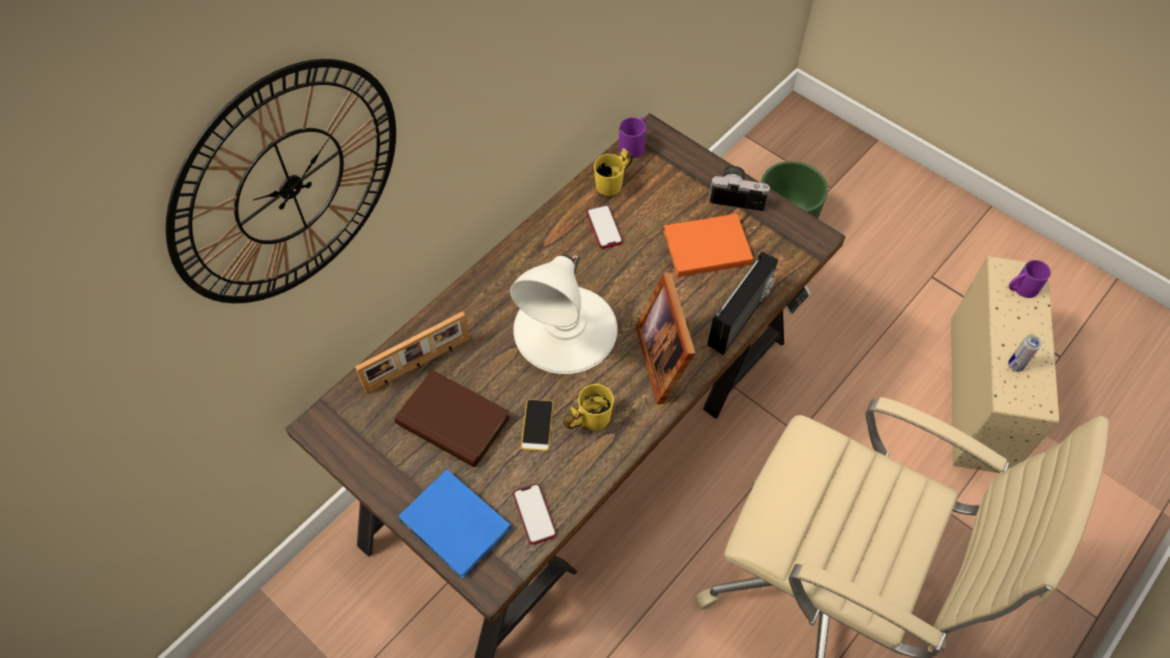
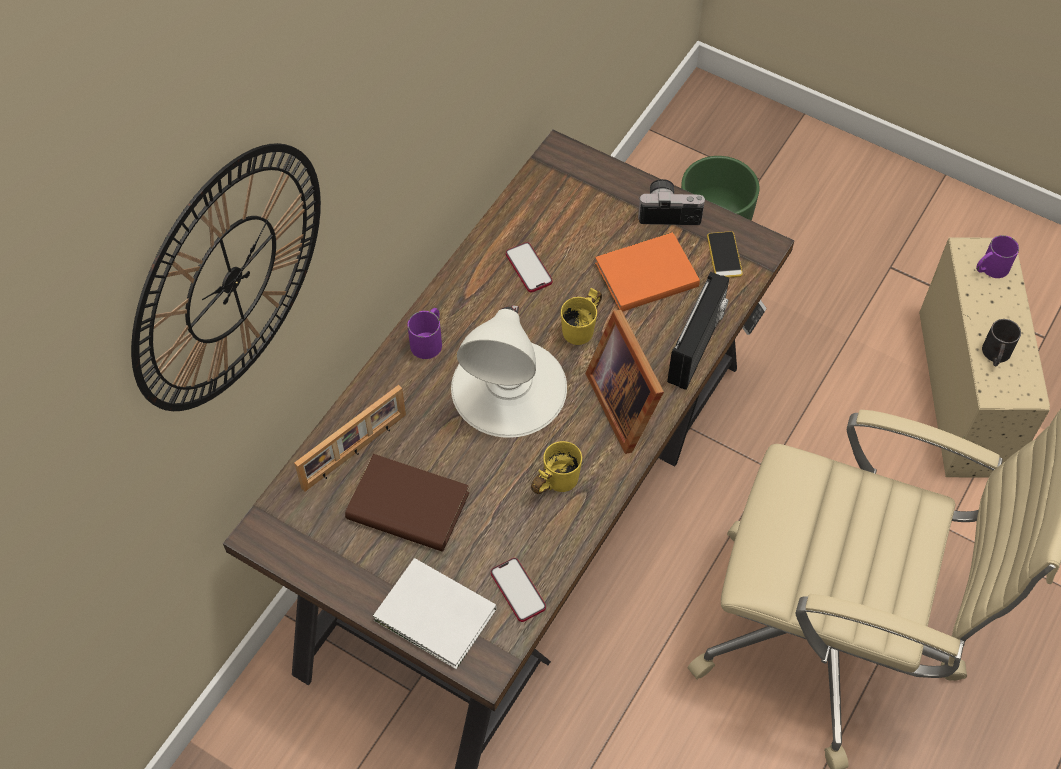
camera: 10 degrees left, 0 degrees up
(456, 527) = (436, 618): blue book -> white book
(537, 425) = (501, 496): phone -> phone (724, 255)
(615, 185) = (531, 218): yellow mug -> yellow mug (585, 330)
(634, 145) = (543, 169): purple mug -> purple mug (429, 340)
(1015, 366) = (995, 355): can -> black mug

